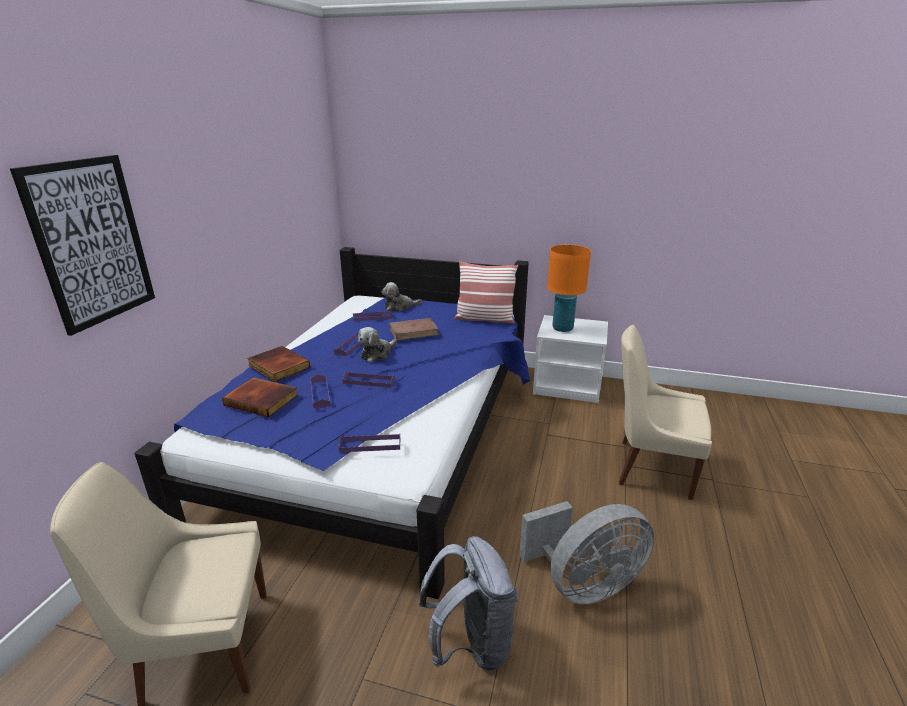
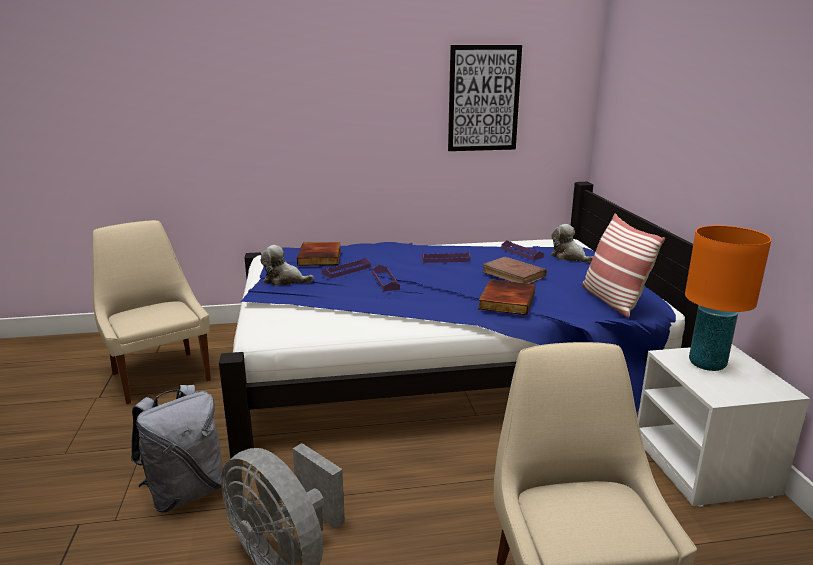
camera: 65 degrees right, 5 degrees down
(91, 242) = (252, 97): picture -> picture (483, 98)
(277, 366) = (376, 247): book -> book (505, 300)
(370, 445) = (284, 307): purple tray -> none
(377, 354) = (446, 273): plush toy -> plush toy (284, 280)

